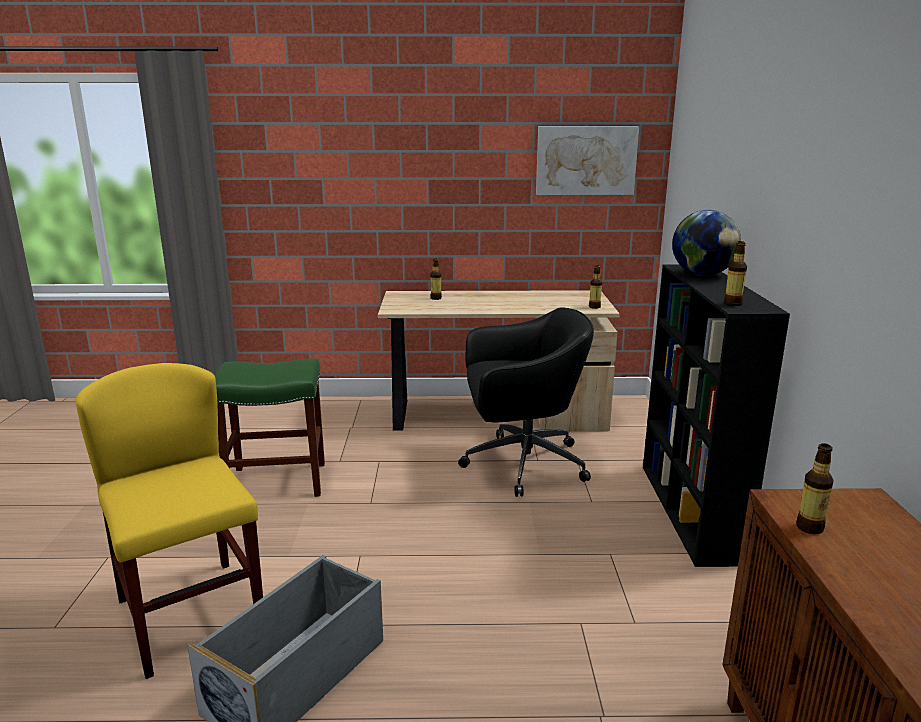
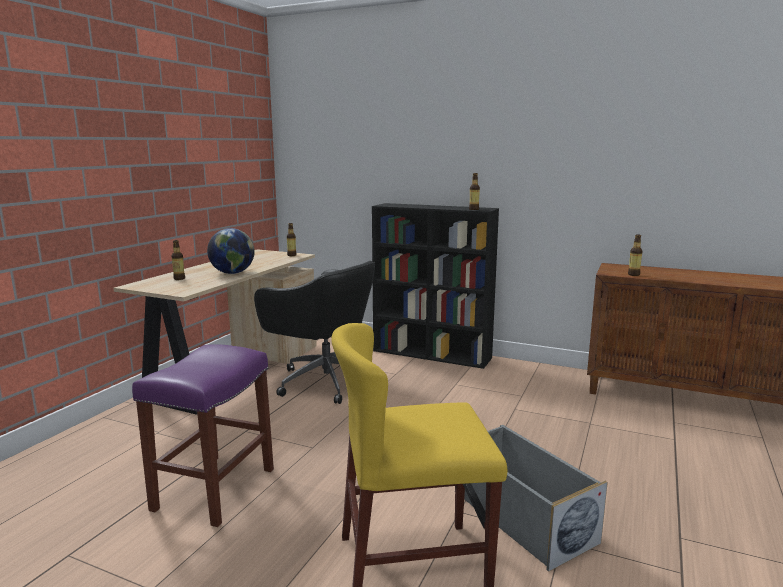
camera: 65 degrees left, 5 degrees down
(275, 482) = (214, 490): green stool -> purple stool
(521, 464) = (324, 381): black office chair -> black office chair turned 105 degrees clockwise
(586, 160) = (234, 146): picture -> none
(702, 274) = (408, 205): globe -> globe (232, 273)

